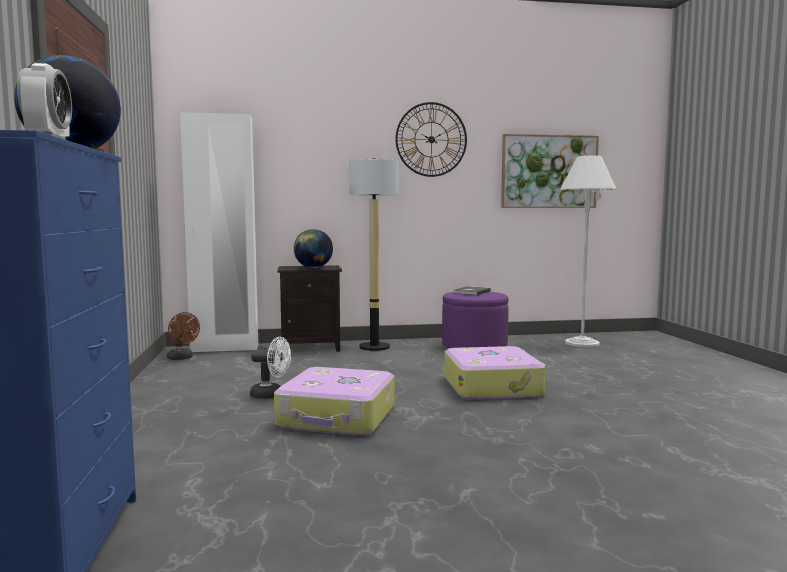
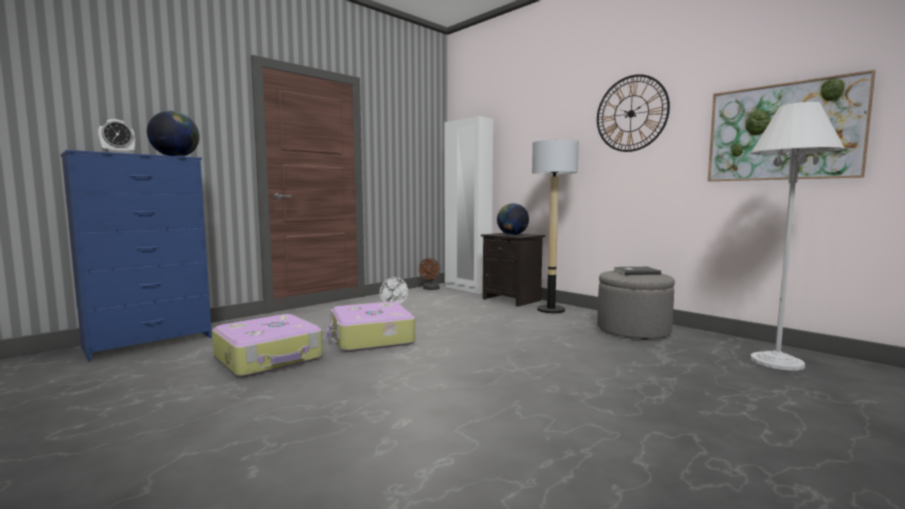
camera: 55 degrees right, 0 degrees up
(474, 346) = (633, 330): purple ottoman -> grey ottoman
(492, 387) = (518, 359): suitcase -> suitcase (269, 358)

